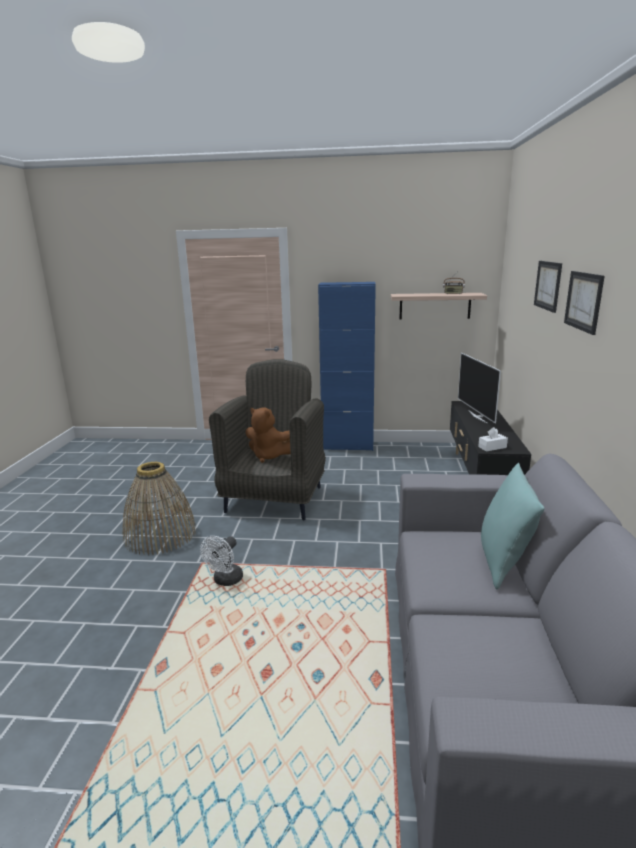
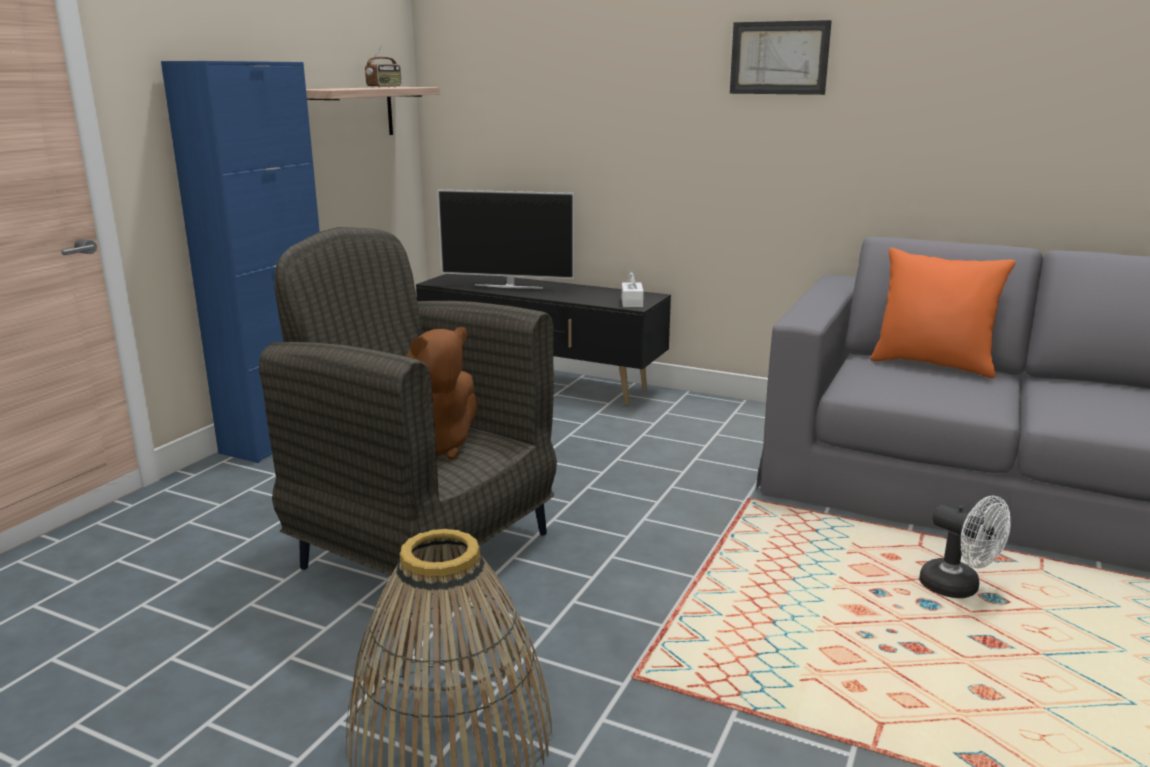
camera: 70 degrees left, 0 degrees up
(225, 581) = (716, 653): white fan -> white fan (958, 588)
(503, 562) = (932, 364): turquoise pillow -> orange pillow
(548, 285) = (647, 51): picture -> none

